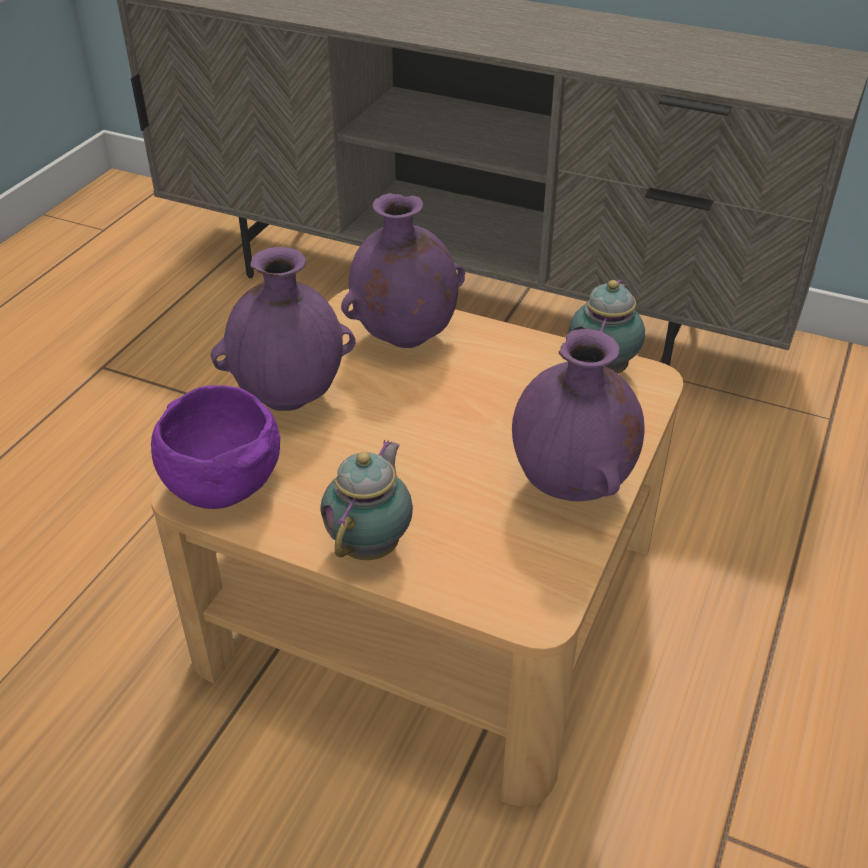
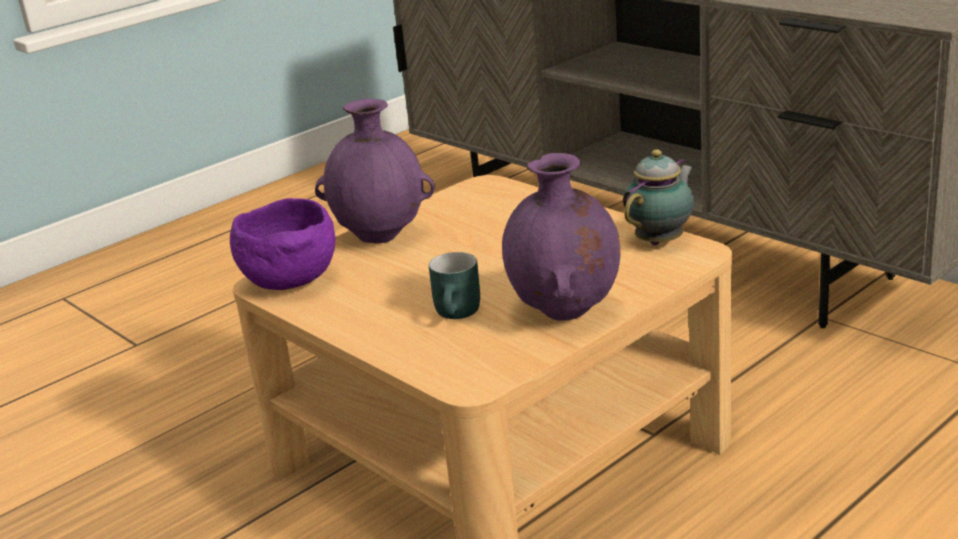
camera: 25 degrees right, 15 degrees down
(371, 544) = (374, 327): teapot -> none
(404, 338) = (502, 209): purple vase -> none
(457, 506) = (460, 313): none -> turquoise mug

